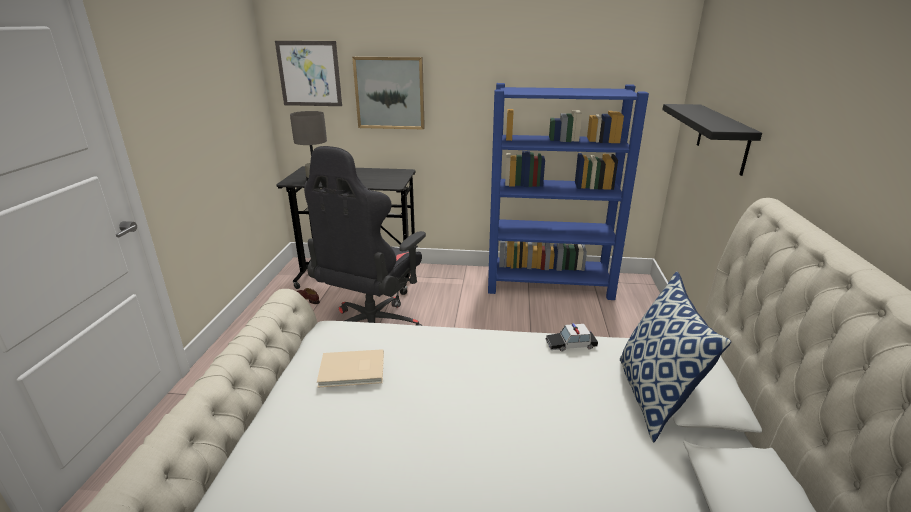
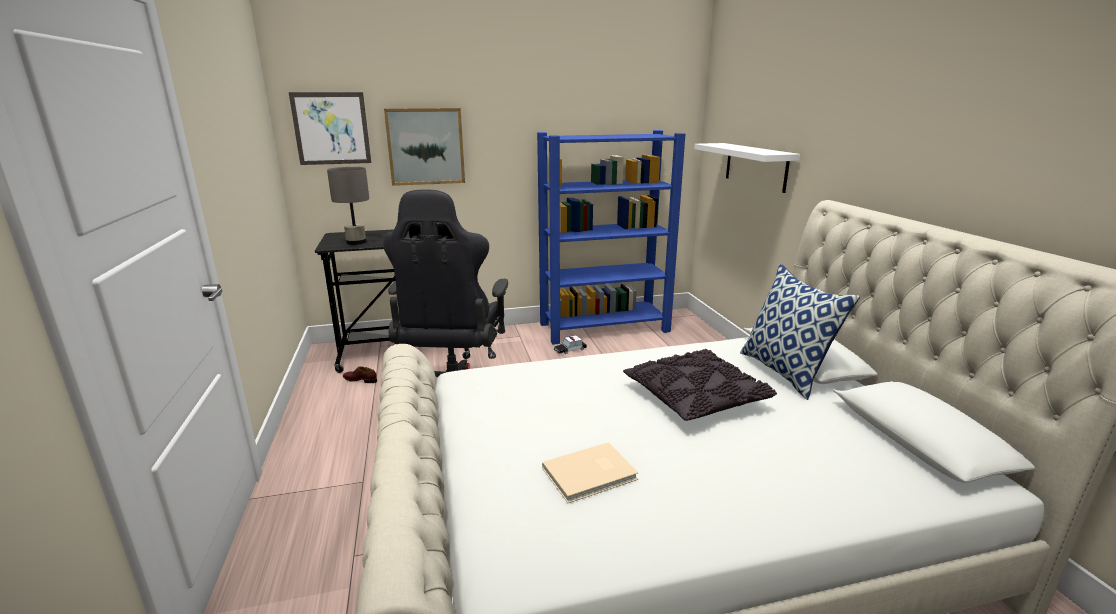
camera: 20 degrees left, 5 degrees down
(353, 371) = (520, 402): beige book -> beige book (591, 475)
(526, 407) = (695, 398): none -> black pillow
(570, 344) = (694, 350): toy car -> toy car (570, 350)
(722, 138) = (755, 166): black shelf -> white shelf

